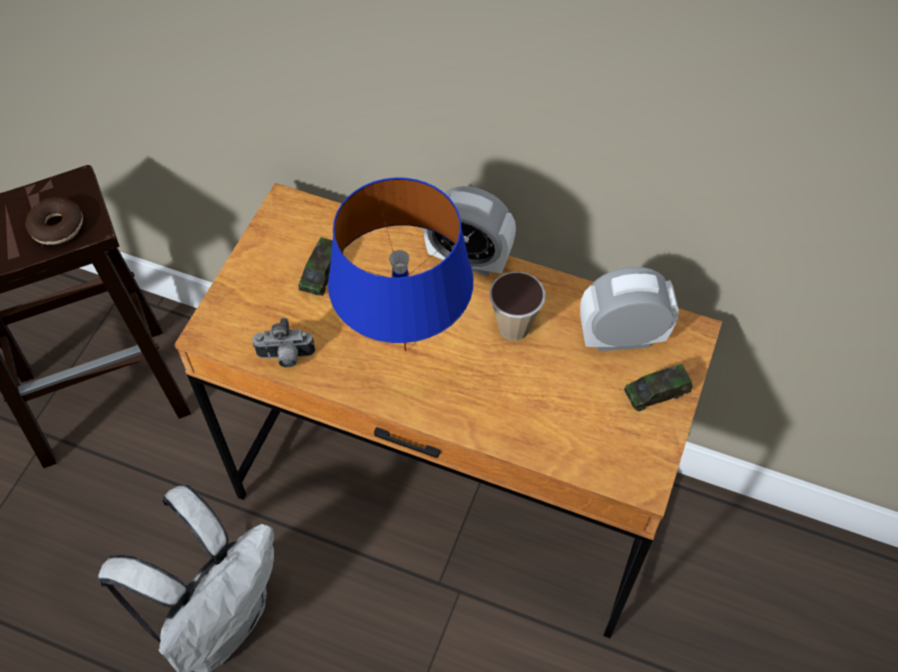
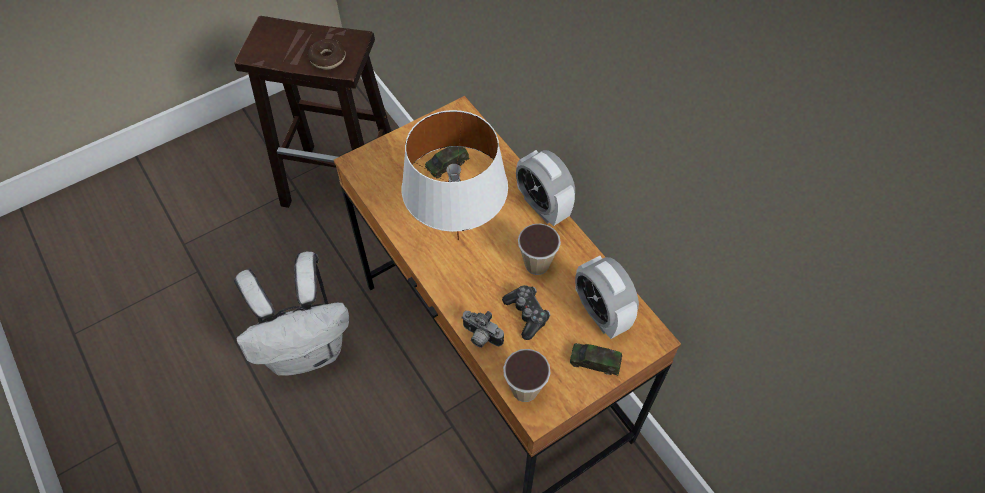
camera: 35 degrees right, 0 degrees up
(285, 358) = (386, 203): camera -> camera (480, 337)
(406, 352) = (458, 240): blue table lamp -> white table lamp
(547, 386) = (527, 314): none -> game controller
(611, 467) = (525, 389): none -> cup
(621, 338) = (601, 313): alarm clock -> alarm clock turned 150 degrees counterclockwise

